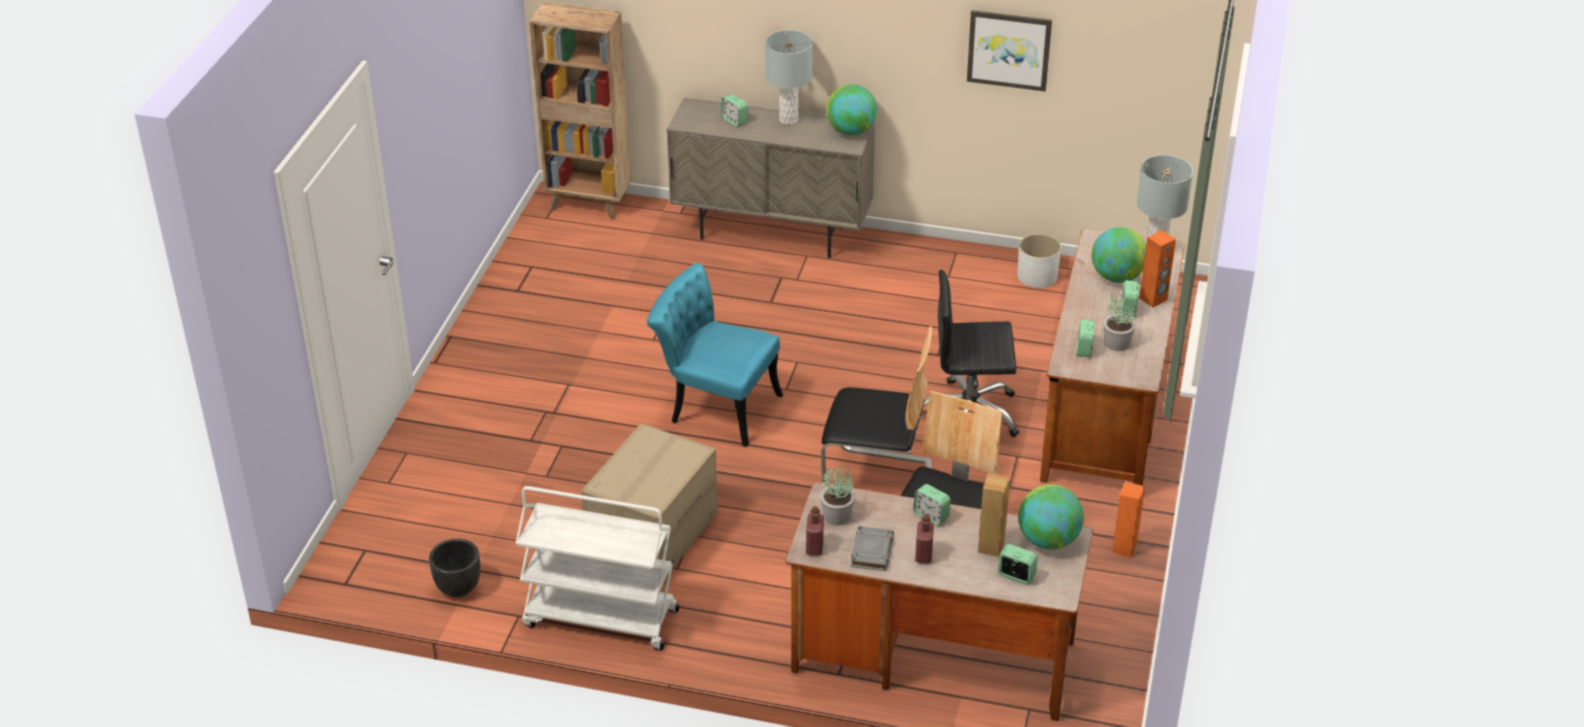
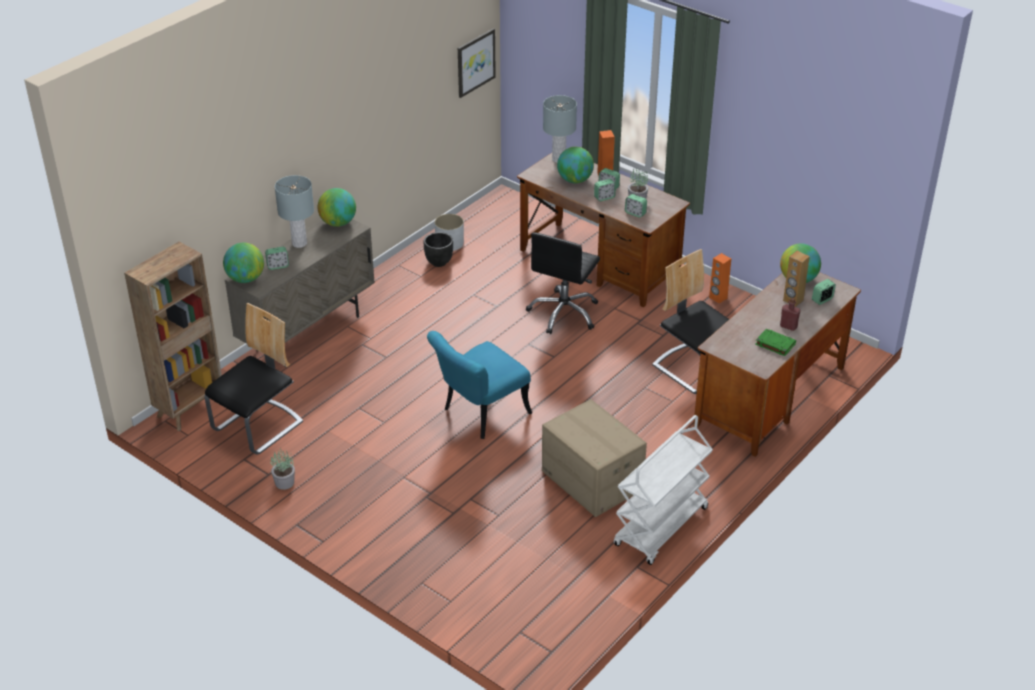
camera: 65 degrees left, 0 degrees up
(458, 588) = (591, 591): black planter -> black planter (439, 262)
(694, 109) = (246, 279): none -> globe
(814, 548) = (760, 364): red bottle -> none
(837, 516) = (735, 347): potted plant -> potted plant (285, 482)
(871, 551) = (774, 344): grey book -> green book
(877, 480) = (601, 368): chair -> chair (258, 427)
(931, 516) = (754, 313): alarm clock -> alarm clock (604, 197)
(1009, 49) = (396, 107): picture -> picture (475, 62)

